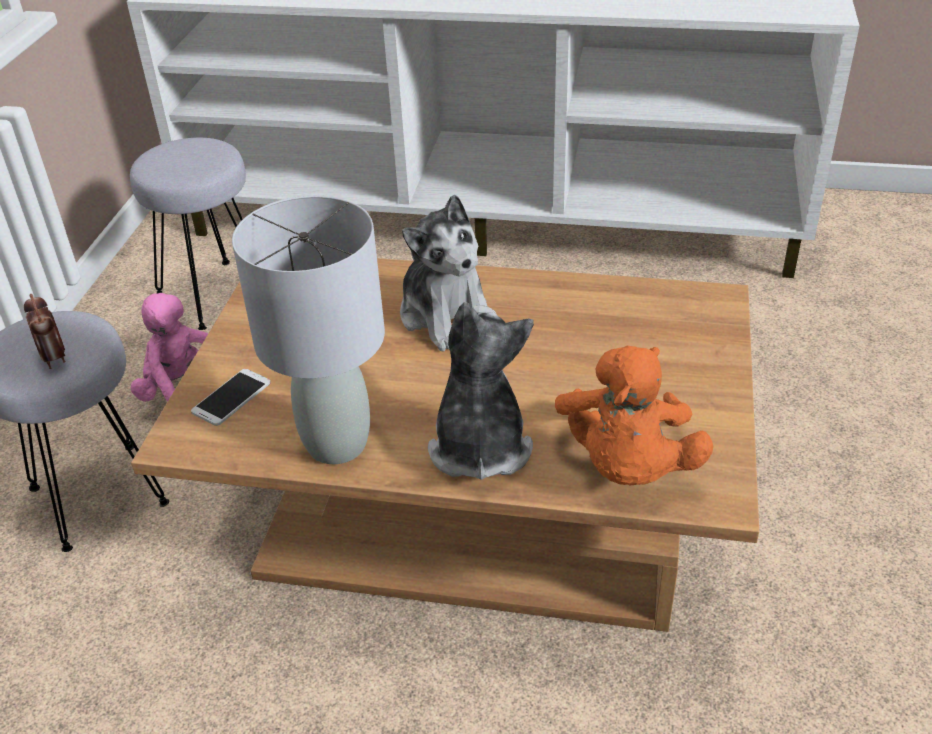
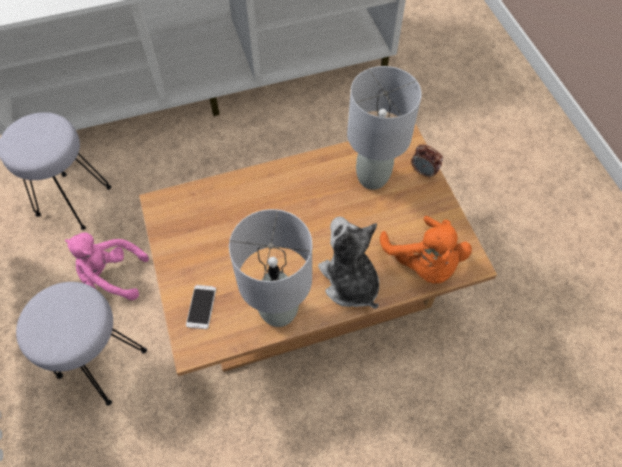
camera: 30 degrees left, 20 degrees up
(54, 358) = (74, 324): alarm clock -> alarm clock (424, 172)
(446, 315) = (280, 203): plush toy -> none
(619, 329) = (371, 178): none -> grey table lamp

